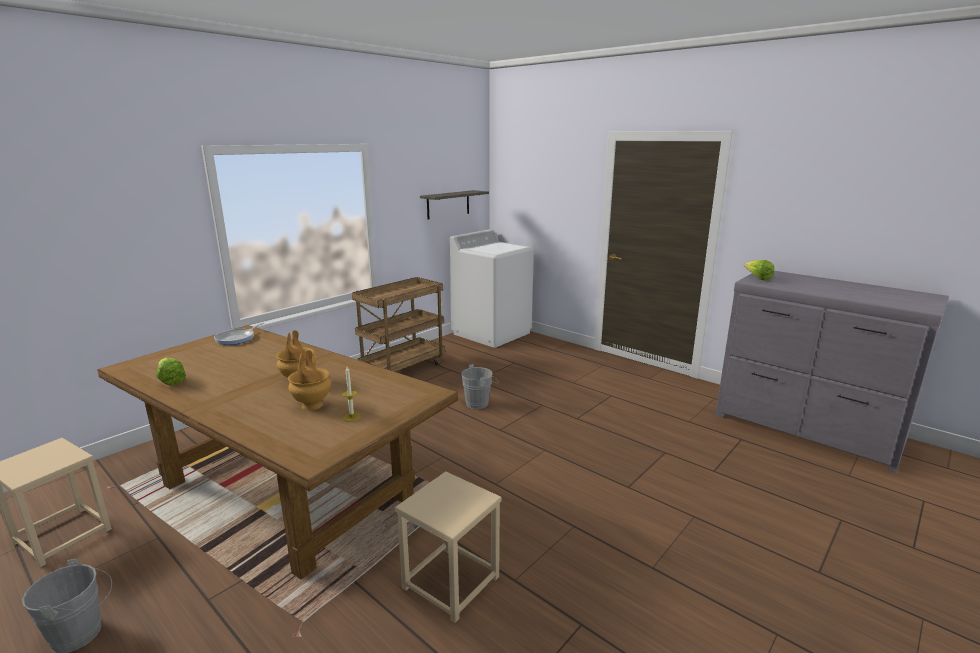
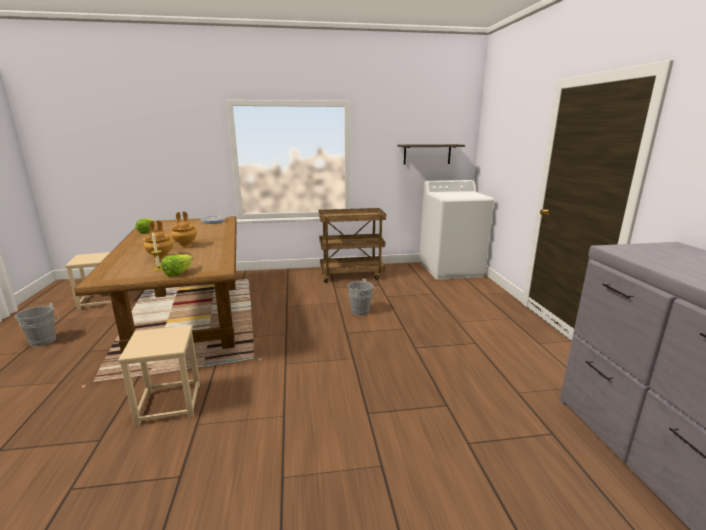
camera: 40 degrees right, 0 degrees up
(757, 278) = (635, 248): lettuce -> lettuce (178, 273)

